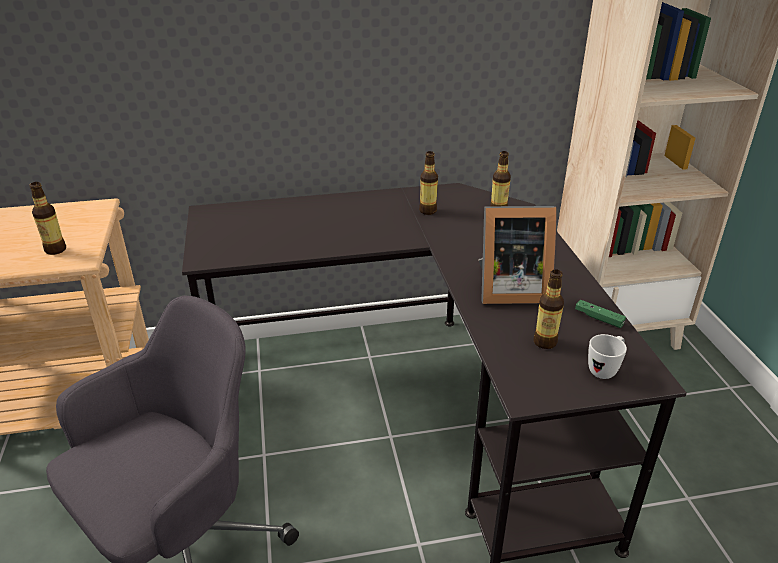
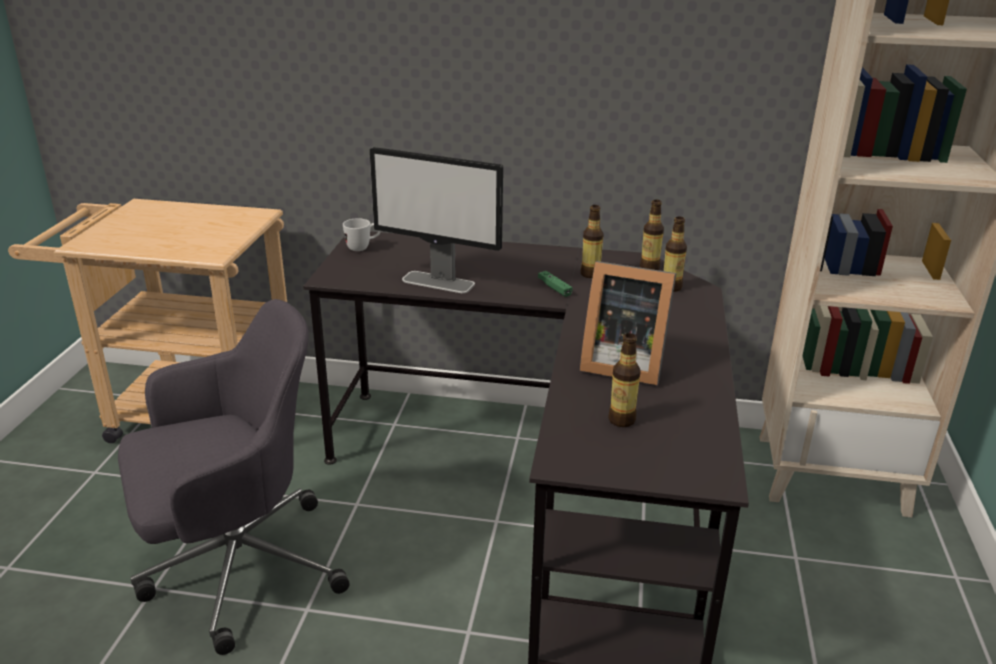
camera: 20 degrees right, 5 degrees down
(55, 250) = (198, 243): bottle -> bottle (649, 268)
(306, 243) = (439, 282): none -> monitor
(598, 318) = (703, 411): green game controller -> green game controller (554, 288)
(605, 369) = (669, 459): white mug -> white mug (363, 248)

